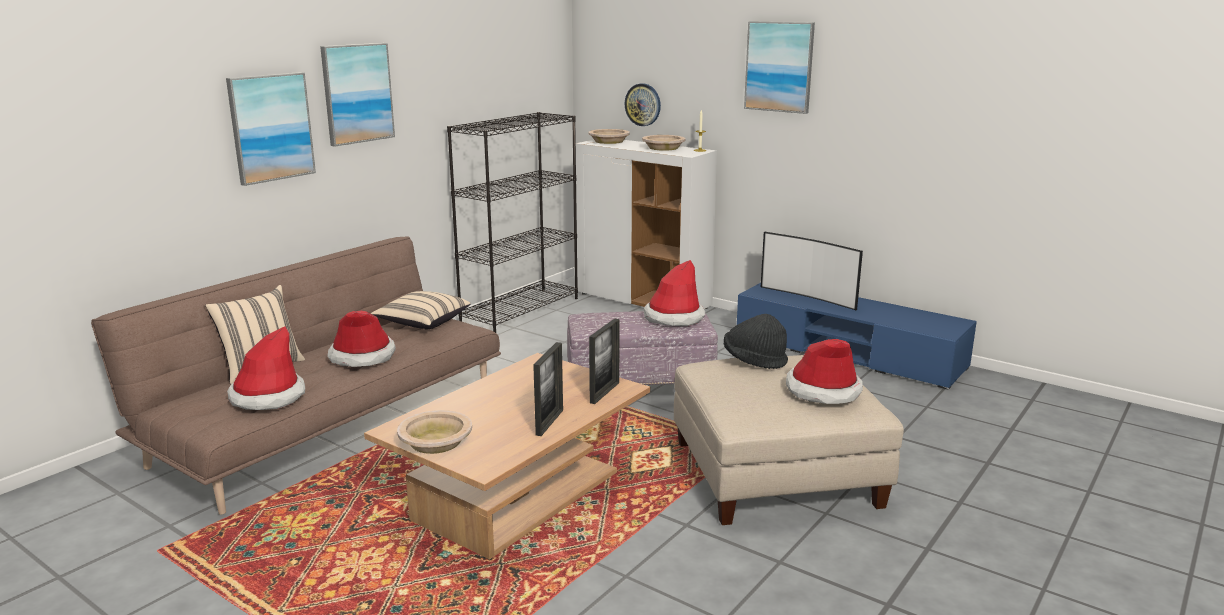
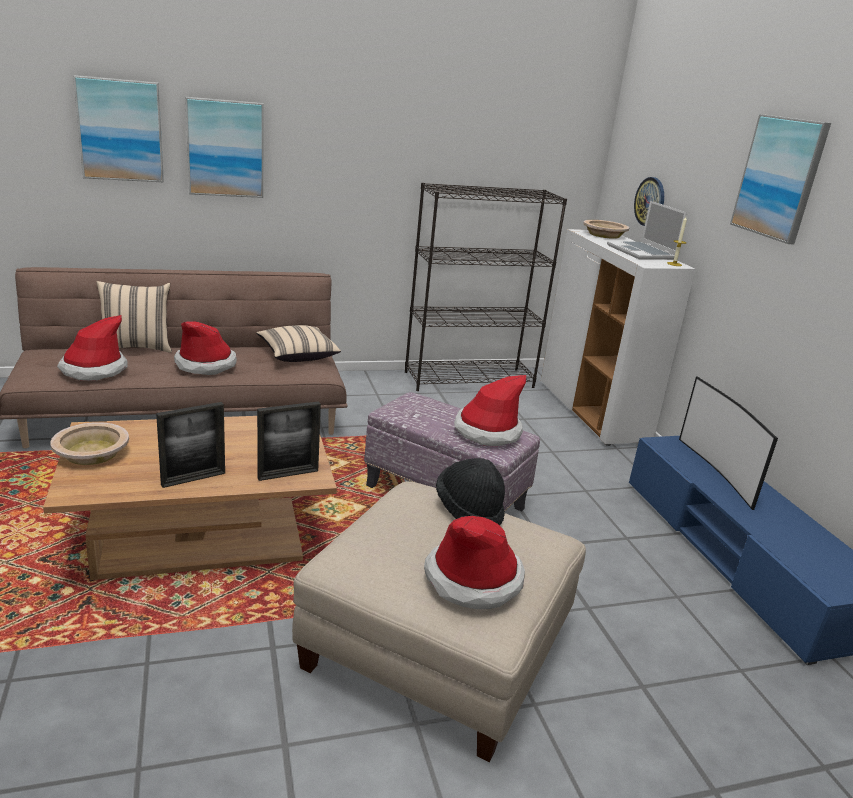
camera: 35 degrees right, 5 degrees up
(357, 93) = (323, 133): picture -> picture (120, 130)
(663, 148) = (642, 252): beige bowl -> laptop

